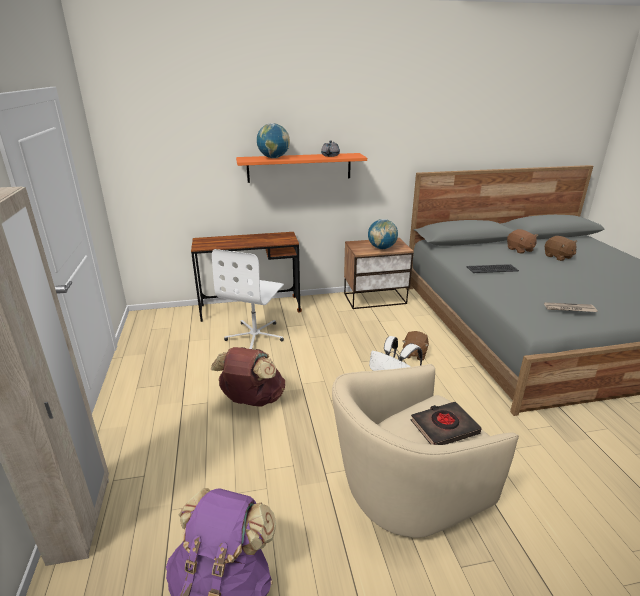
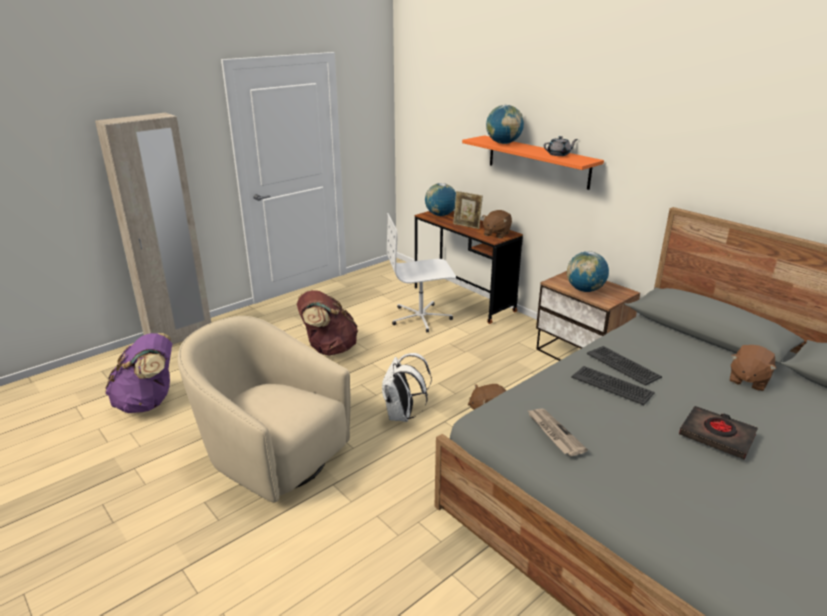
camera: 60 degrees right, 0 degrees up
(210, 242) = (440, 215): none -> globe
(250, 241) = (467, 226): none -> picture frame
(444, 427) = (279, 408): black book -> black book (717, 436)
(514, 278) = (612, 385): none -> keyboard
(558, 257) = (778, 418): brown plush toy -> brown plush toy (496, 234)

